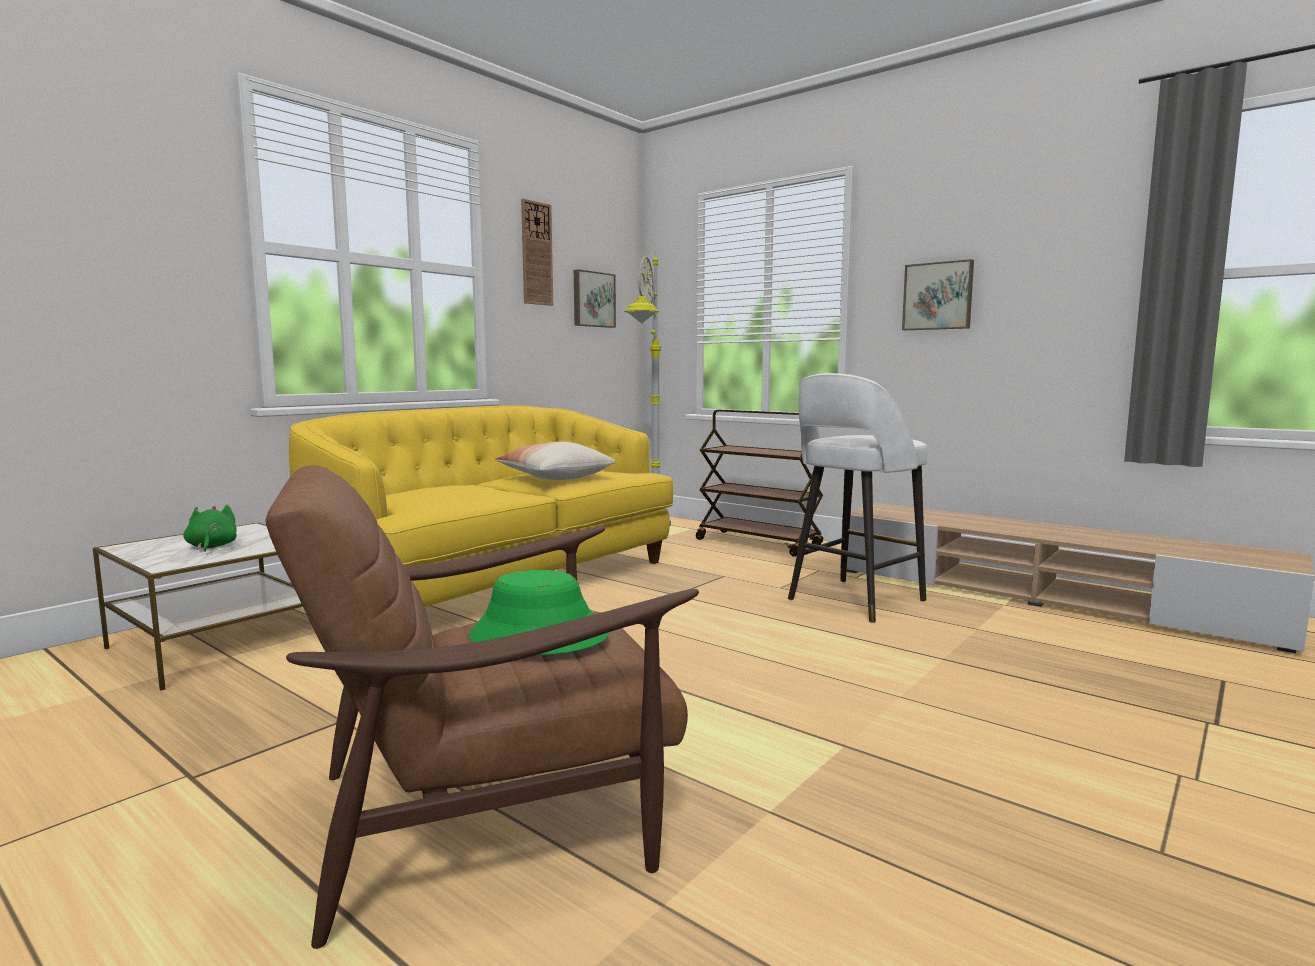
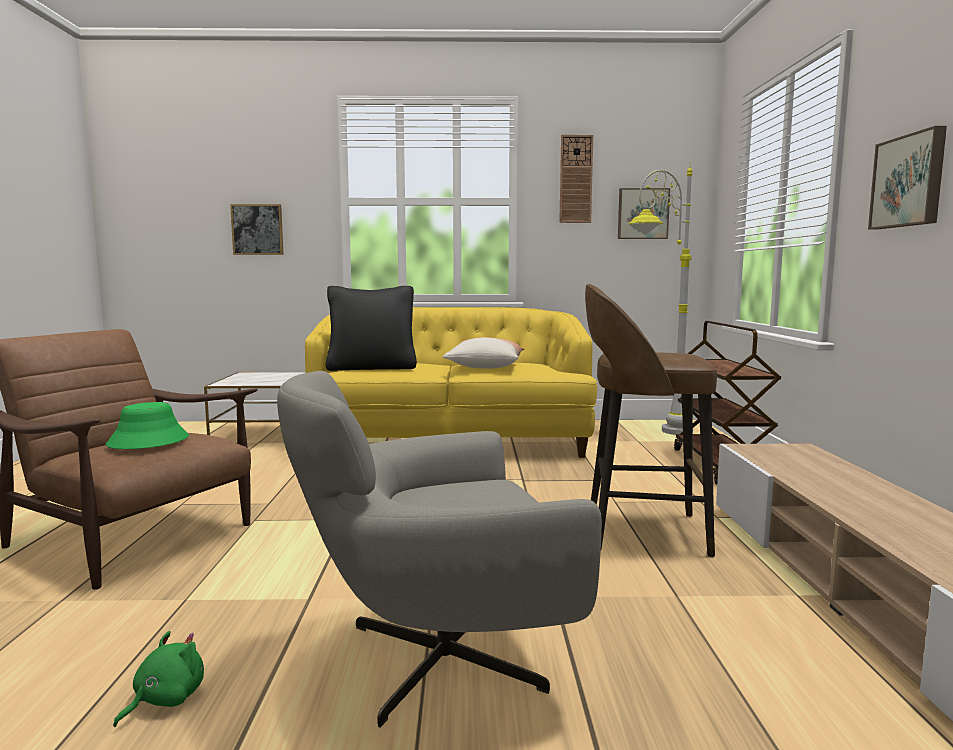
camera: 50 degrees right, 0 degrees up
(91, 279) = (257, 229): none -> picture
(211, 547) = (262, 379): green plush toy -> green plush toy (165, 699)
(440, 497) = (372, 368): none -> black pillow
(853, 601) = (641, 531): white stool -> brown stool
(1019, 726) = (435, 659): none -> grey armchair

